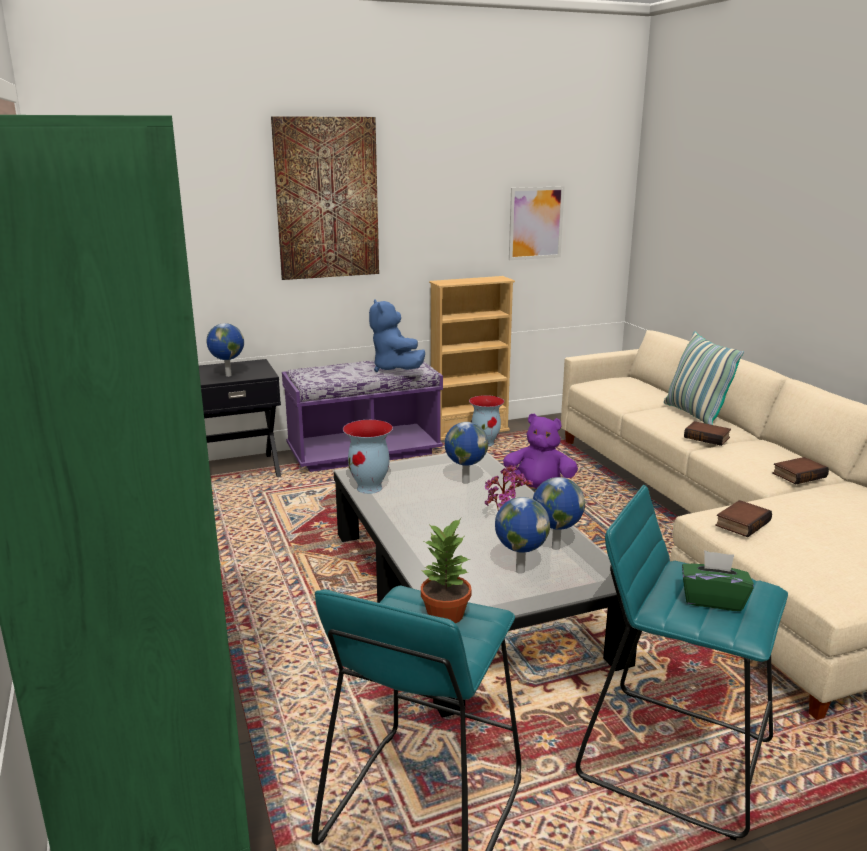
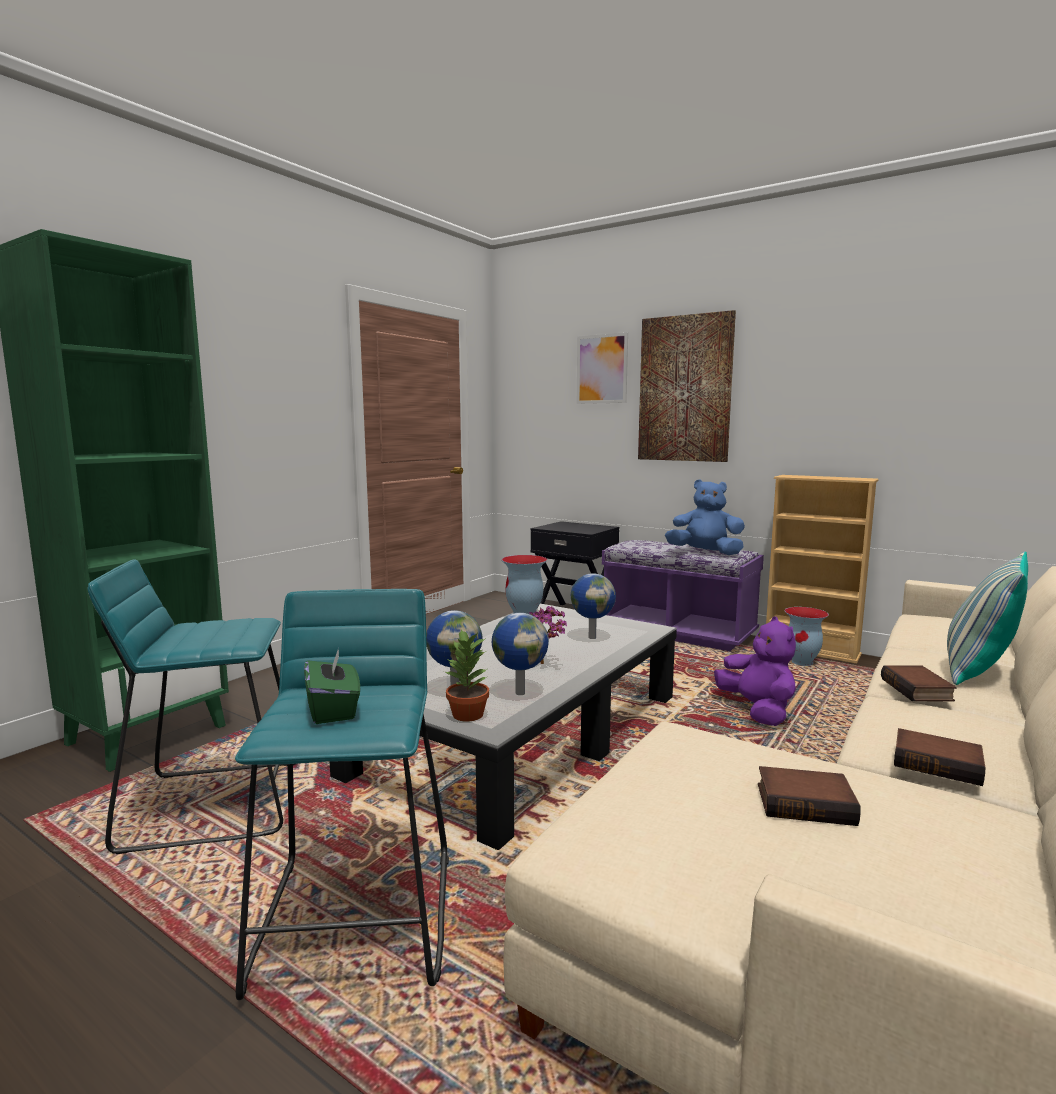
camera: 55 degrees right, 10 degrees down
(227, 375) = (565, 528): globe -> none
(395, 369) = (705, 553): blue plush toy -> blue plush toy turned 75 degrees clockwise
(446, 615) = (232, 634): potted plant -> potted plant (468, 715)
(536, 223) = (935, 419): picture -> picture (602, 369)
(741, 523) = (684, 747): book -> book (806, 803)

